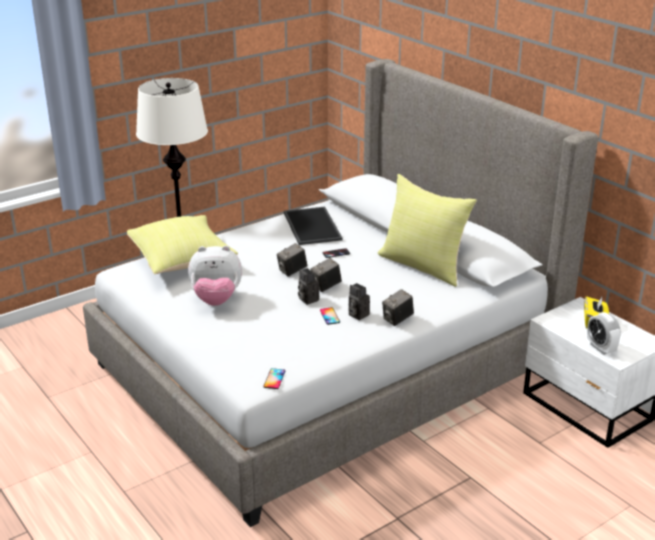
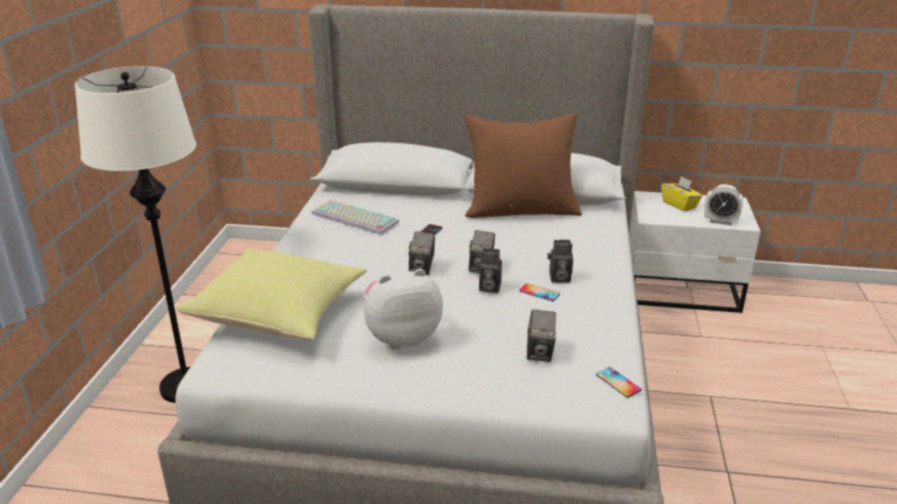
camera: 45 degrees left, 0 degrees up
(216, 300) = (401, 337): plush toy -> plush toy turned 150 degrees counterclockwise
(310, 226) = (352, 218): tray -> keyboard
(397, 319) = (597, 265): camera -> camera (540, 352)
(423, 265) = (521, 210): yellow pillow -> brown pillow

